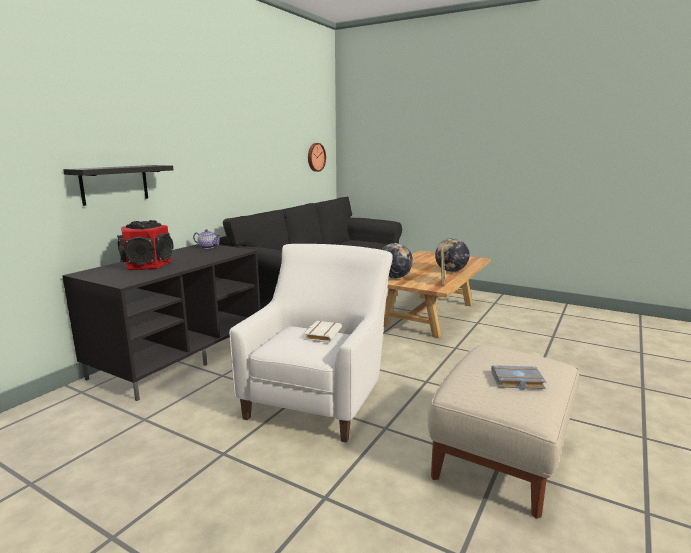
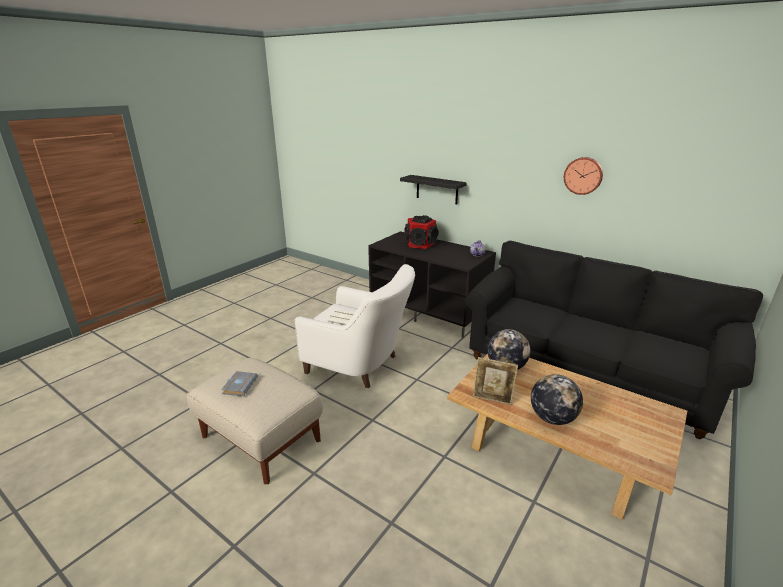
camera: 95 degrees right, 10 degrees up
(315, 157) = (722, 216): wall clock -> wall clock (583, 175)

